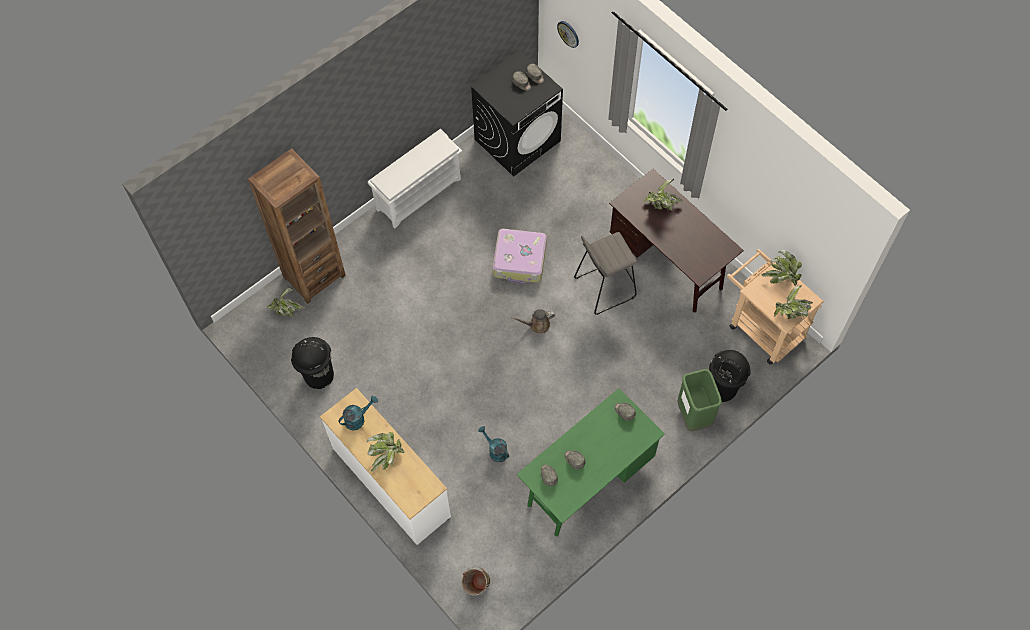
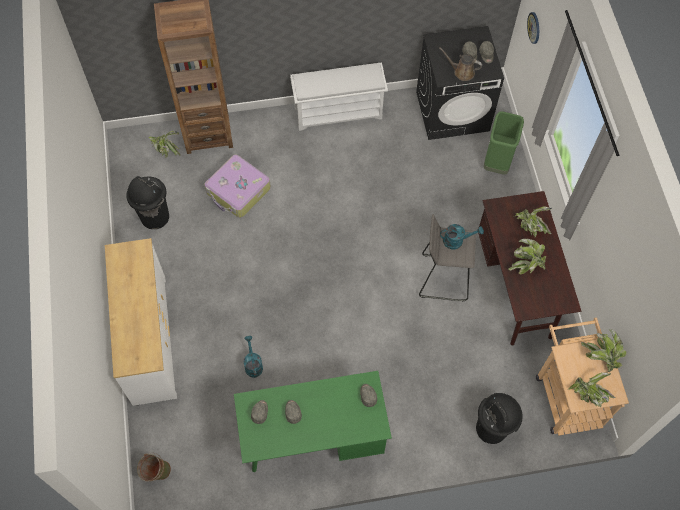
camera: 30 degrees right, 0 degrees up
(358, 418) = (133, 265): turquoise watering can -> turquoise watering can (457, 241)
(386, 456) = (133, 311): potted plant -> potted plant (526, 264)
(520, 260) = (385, 213): suitcase -> suitcase (238, 191)
(537, 325) = (363, 276): brown watering can -> brown watering can (462, 72)
(693, 415) = (448, 438): green trash can -> green trash can (497, 163)

